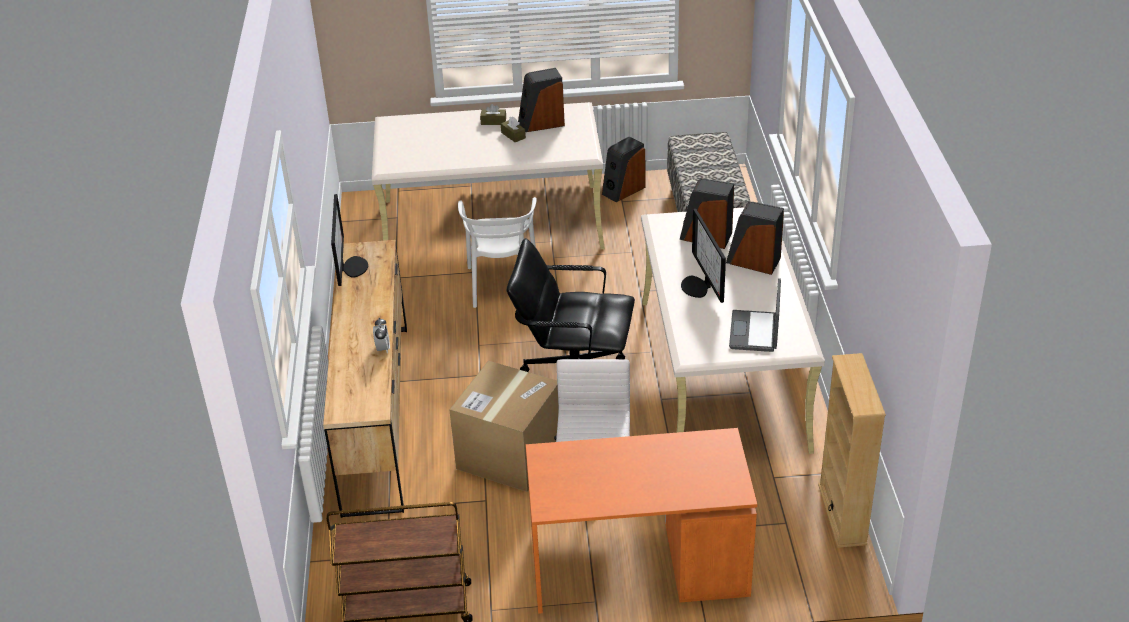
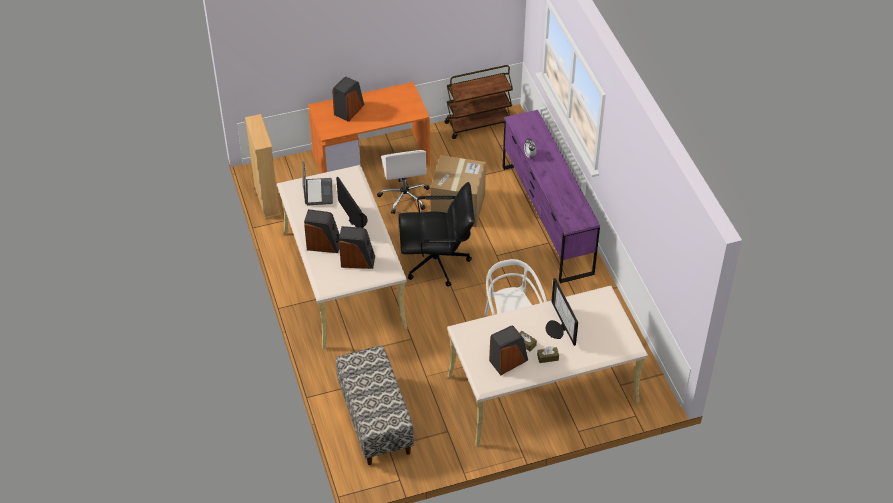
camera: 165 degrees right, 10 degrees up
(351, 267) = (580, 207): monitor -> monitor (557, 329)
(377, 415) = (546, 219): brown dresser -> purple dresser
(623, 190) = (450, 445): speaker -> speaker (349, 110)

